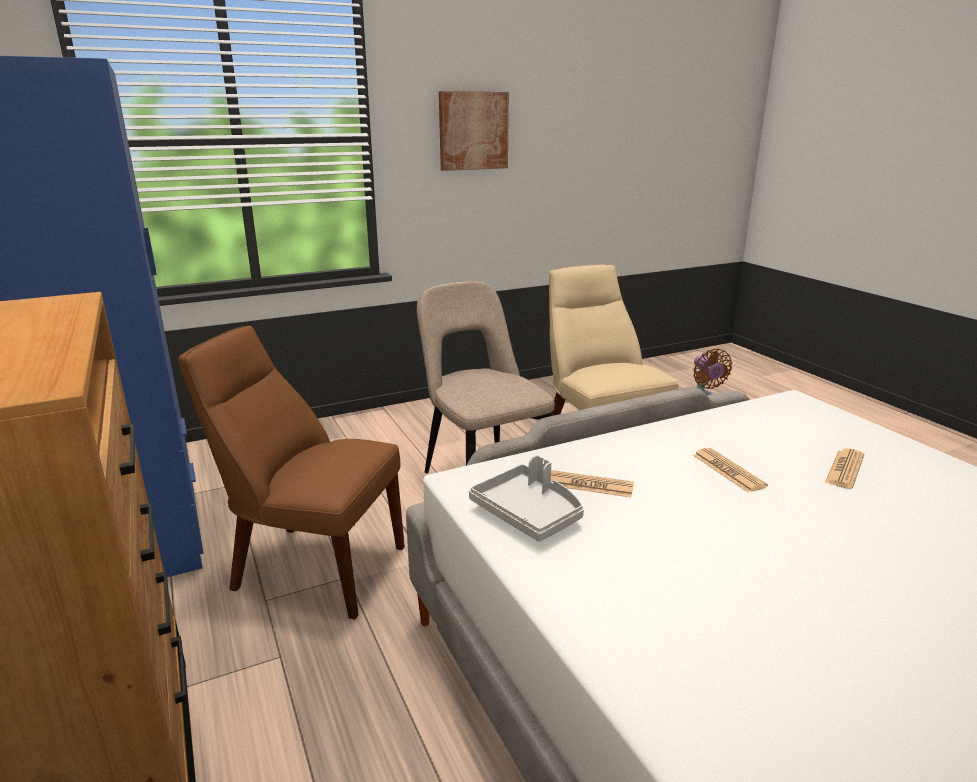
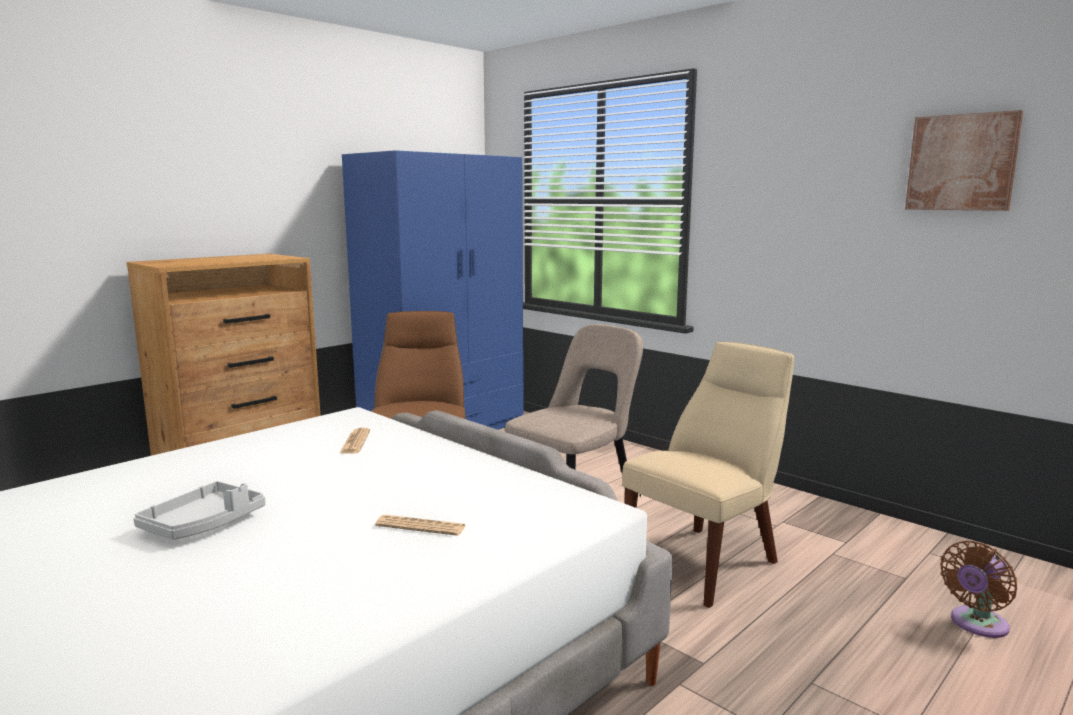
camera: 70 degrees right, 10 degrees down
(473, 131) = (788, 196): picture -> picture (962, 162)
(529, 513) = (311, 431): grey tray -> grey tray (204, 524)
(728, 471) = (396, 480): newspaper -> none

